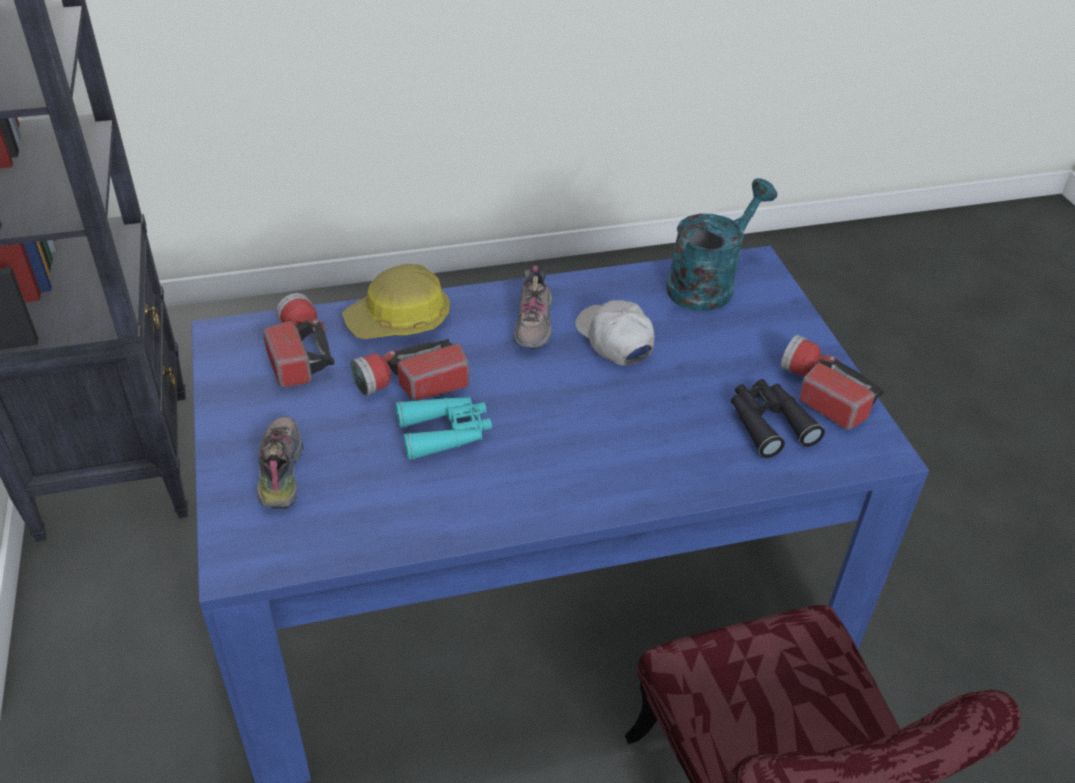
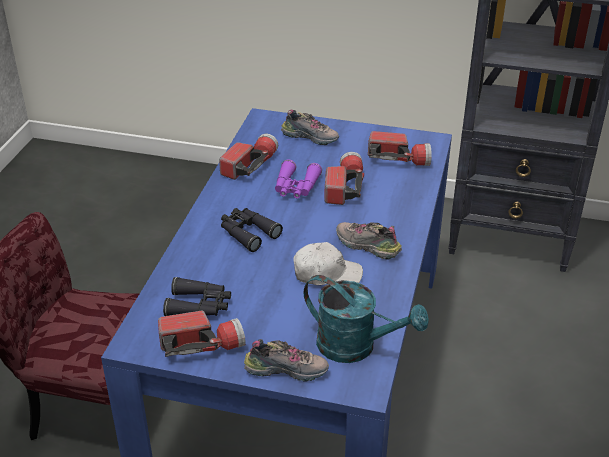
camera: 120 degrees right, 5 degrees down
(400, 320) = (405, 198): hard hat -> none
(416, 512) = (250, 165): none -> flashlight
(445, 433) = (296, 187): turquoise binoculars -> purple binoculars
(593, 440) = (247, 233): none -> black binoculars
(708, 283) = (356, 346): turquoise watering can -> turquoise watering can turned 45 degrees counterclockwise
(786, 318) = (287, 369): none -> shoe

